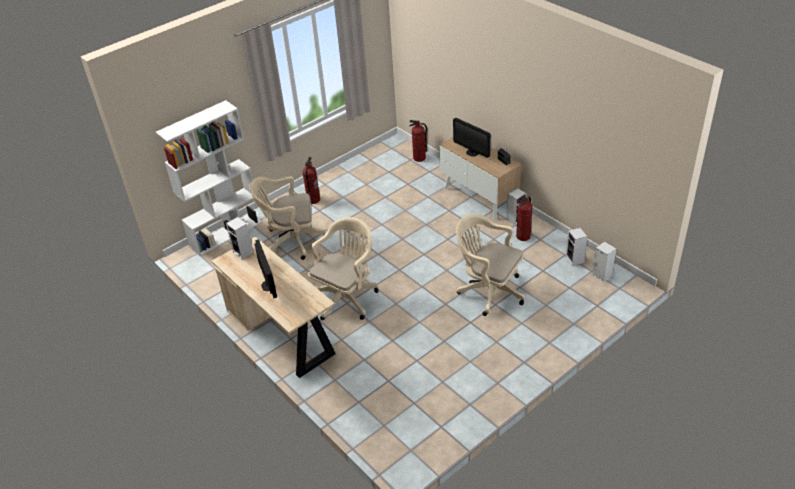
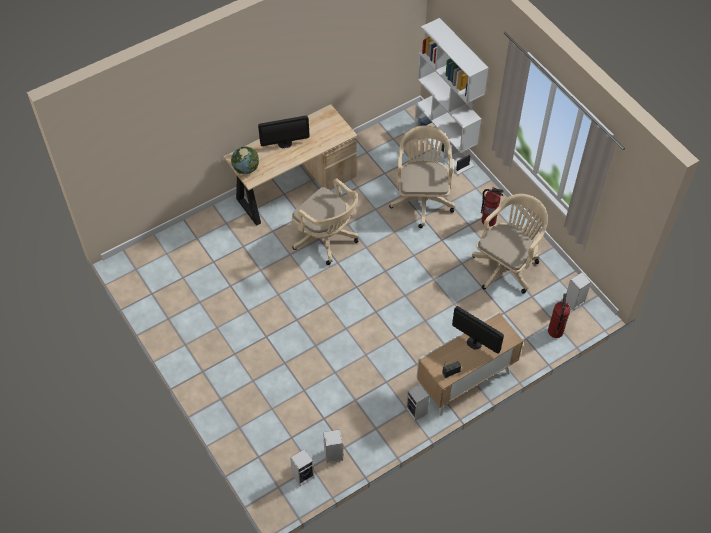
camera: 95 degrees right, 15 degrees up
(244, 252) = (335, 127): speaker -> speaker (574, 301)
(306, 309) = (246, 169): none -> globe
(472, 153) = (474, 343): monitor -> monitor turned 75 degrees clockwise
(488, 290) = (306, 360): beige office chair -> beige office chair (507, 265)
(523, 236) = (384, 412): fire extinguisher -> none

